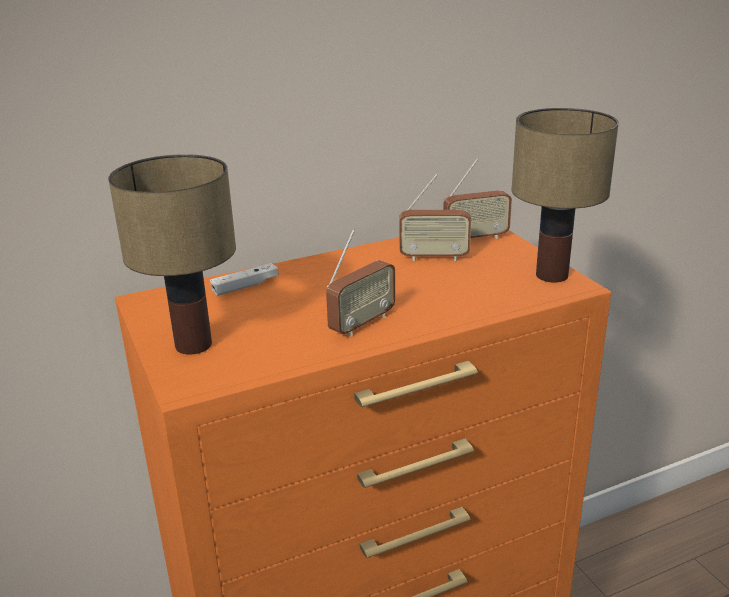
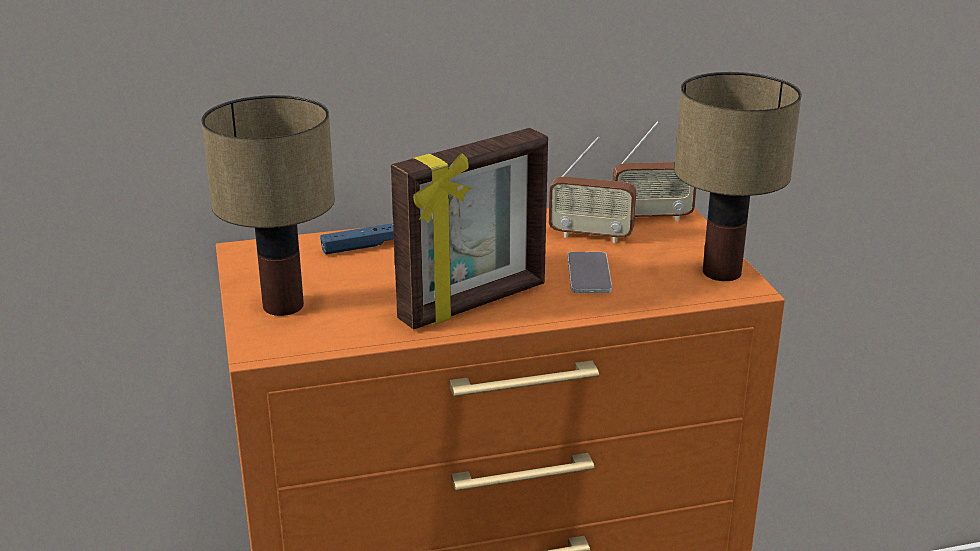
camera: 10 degrees right, 0 degrees up
(245, 286) = (361, 247): white game controller -> blue game controller
(362, 324) = (474, 303): radio -> picture frame
(446, 288) = (589, 274): none -> phone

